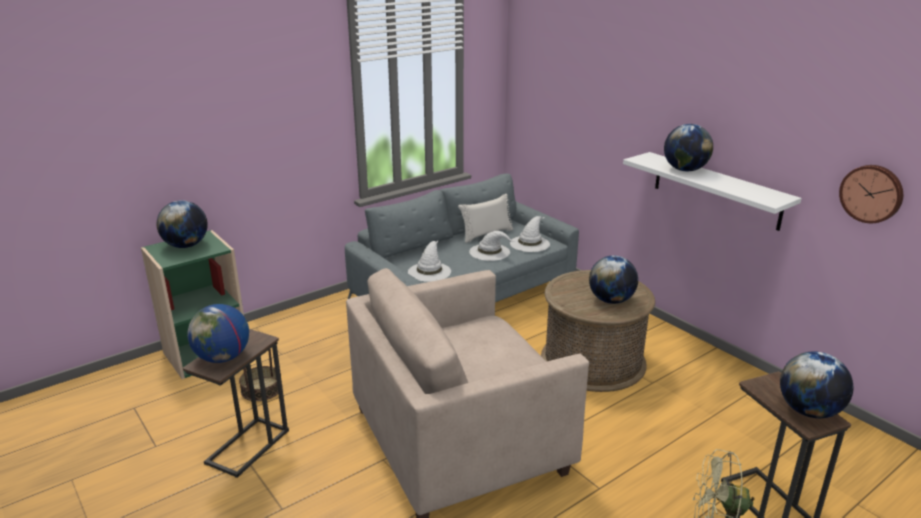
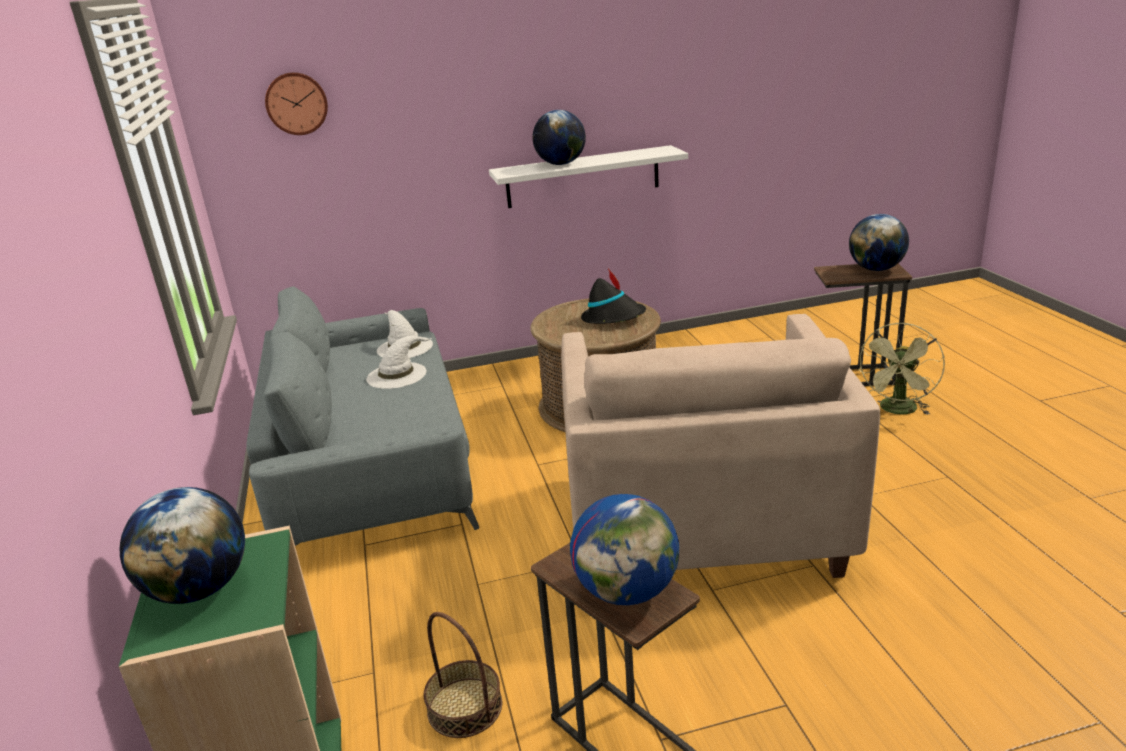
camera: 65 degrees left, 0 degrees up
(429, 271) = (403, 424): white hat -> none
(486, 234) = (343, 370): white pillow -> none
(611, 300) = (613, 318): globe -> black hat
(872, 193) = (728, 114): wall clock -> wall clock (296, 103)

